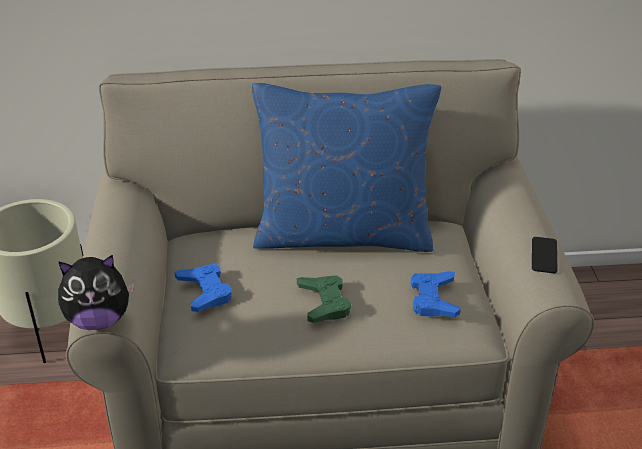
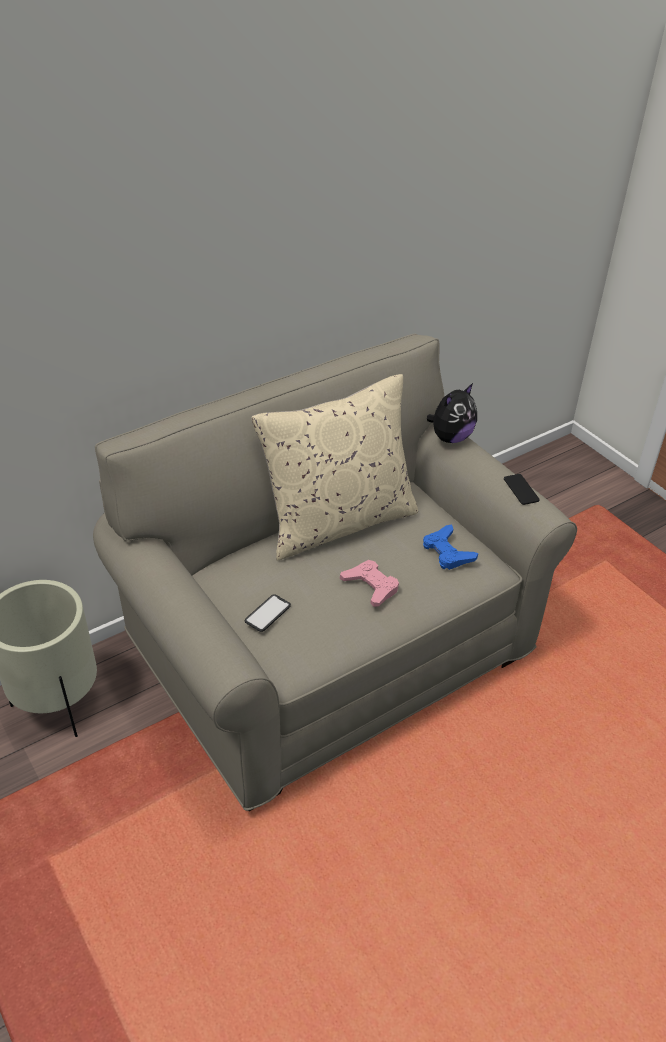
camera: 30 degrees left, 5 degrees up
(99, 320) = (232, 672): plush toy -> plush toy (450, 437)
(205, 291) = (267, 613): blue game controller -> phone
(324, 303) = (371, 586): green game controller -> pink game controller
(343, 233) = (338, 521): blue pillow -> beige pillow

